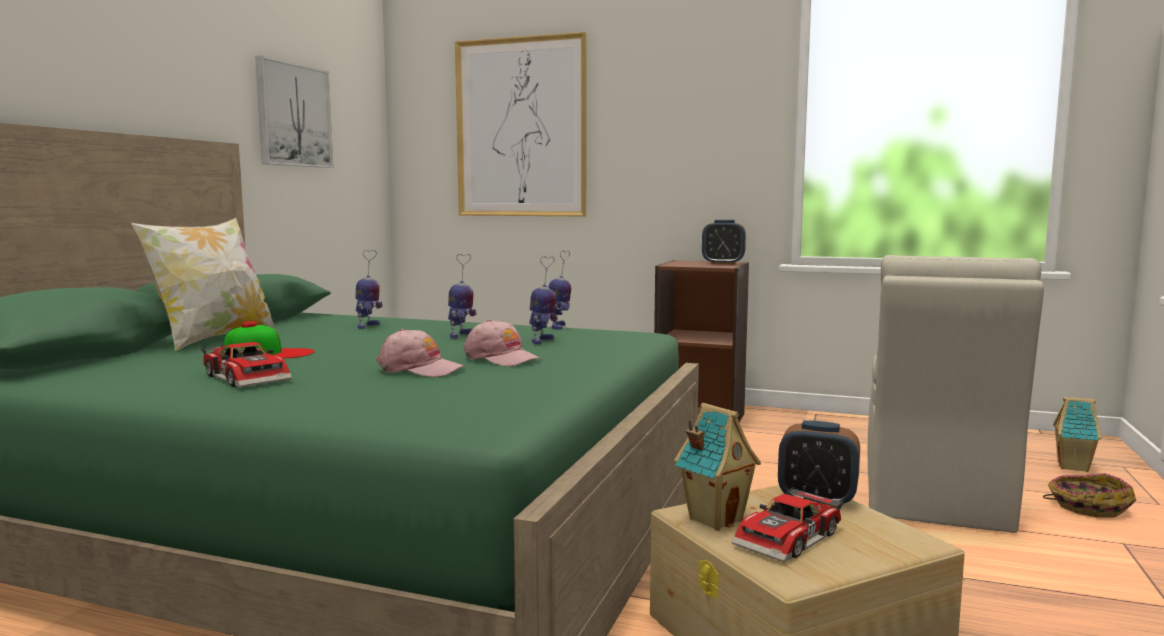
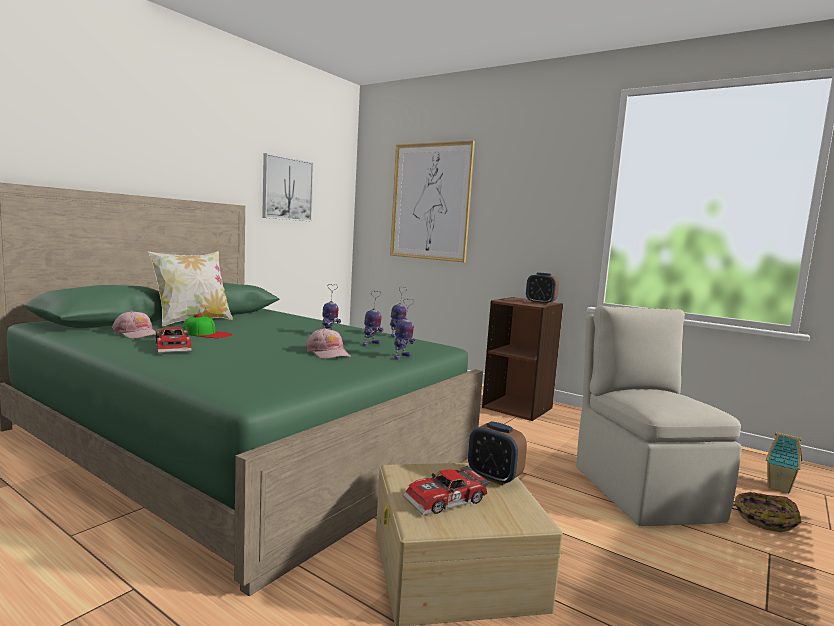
camera: 15 degrees right, 0 degrees up
(367, 326) = (285, 322): toy robot -> toy robot (402, 357)
(420, 369) = (270, 354): pink cap -> pink cap (137, 334)
(715, 519) = (412, 478): toy house -> none
(934, 497) = (643, 490): beige chair -> beige chair turned 135 degrees clockwise

